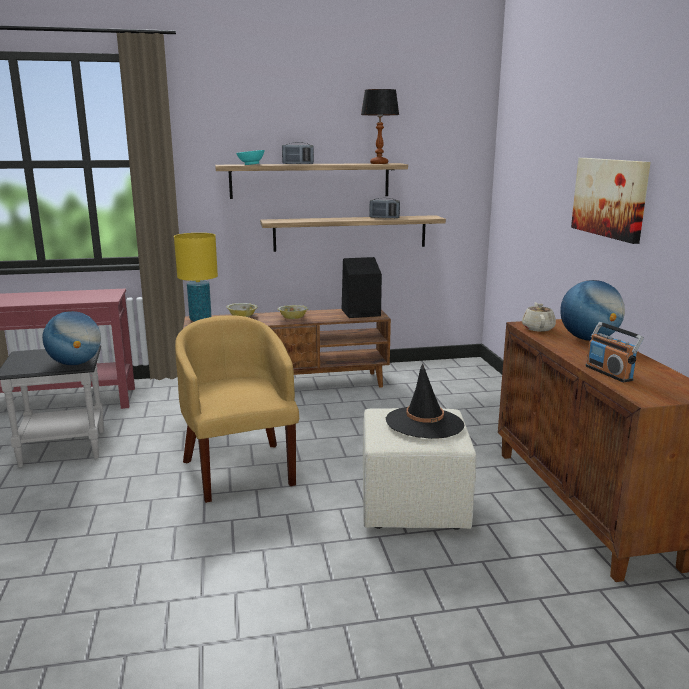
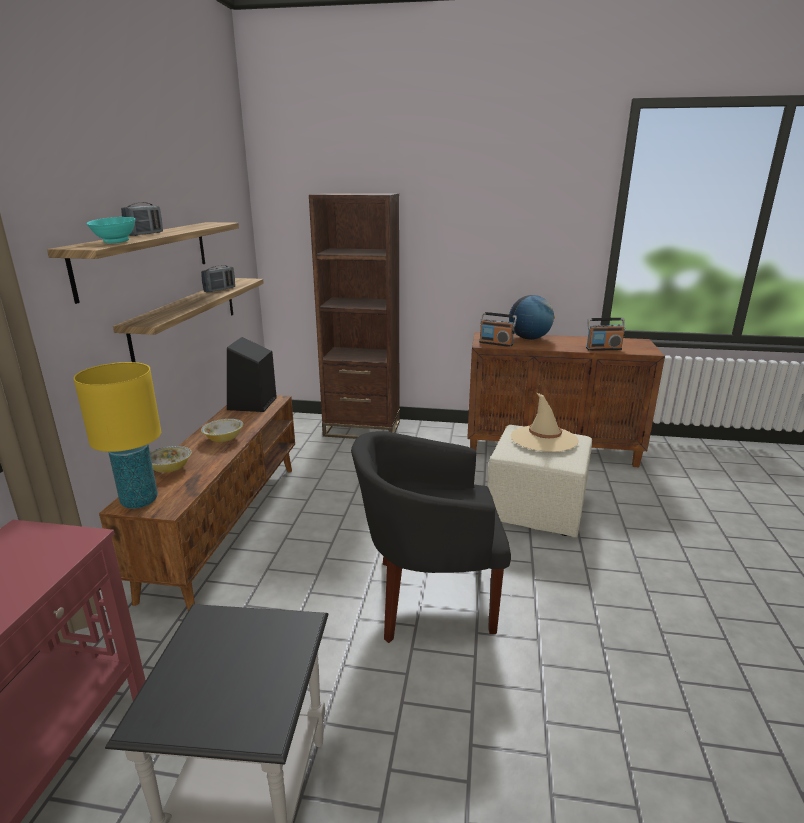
camera: 70 degrees left, 5 degrees up
(75, 363) = (285, 631): globe -> none
(239, 469) = (428, 597): yellow armchair -> black armchair
(379, 163) = (209, 224): table lamp -> none
(424, 423) = (543, 439): black hat -> beige hat
(493, 396) = (362, 429): none -> brown bookcase
(538, 328) = (496, 343): beige teapot -> radio
(610, 197) = (470, 235): picture -> none

